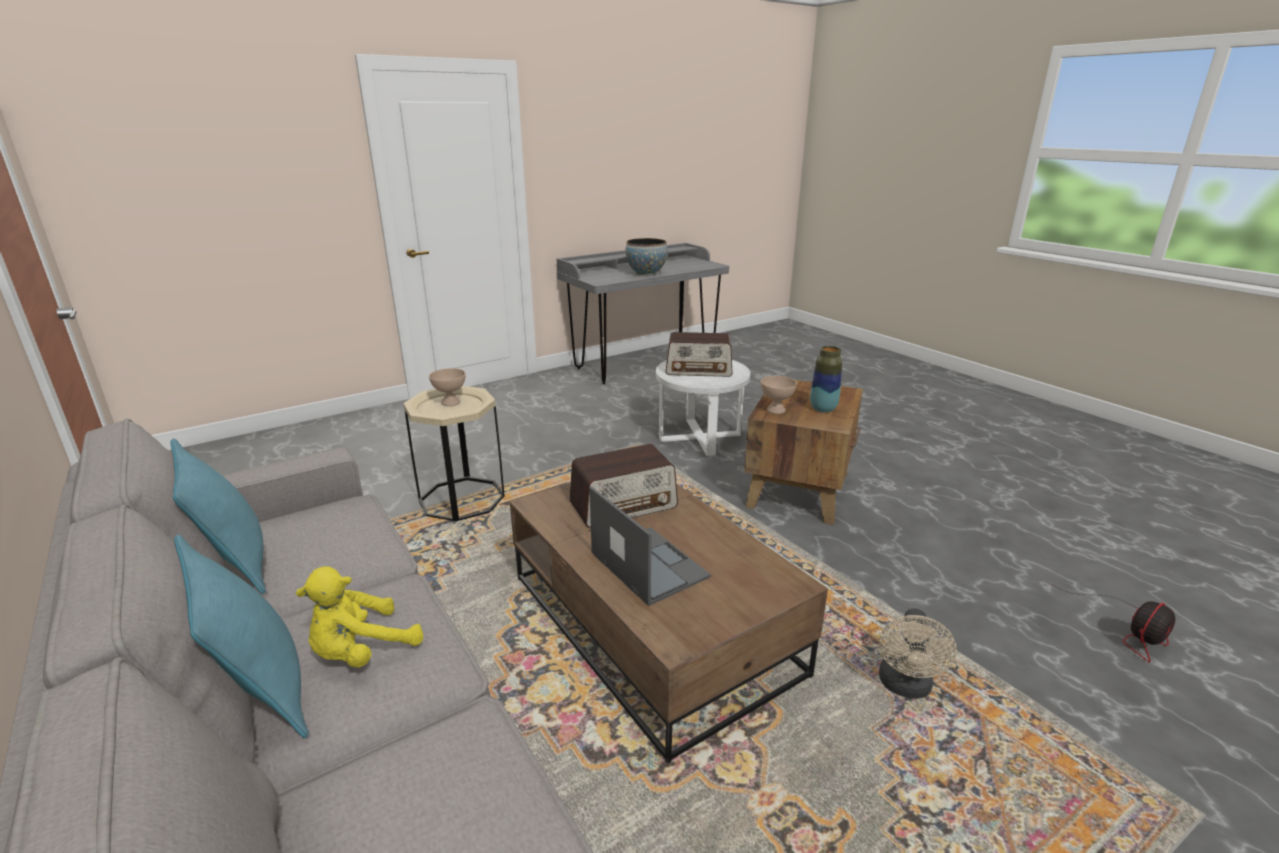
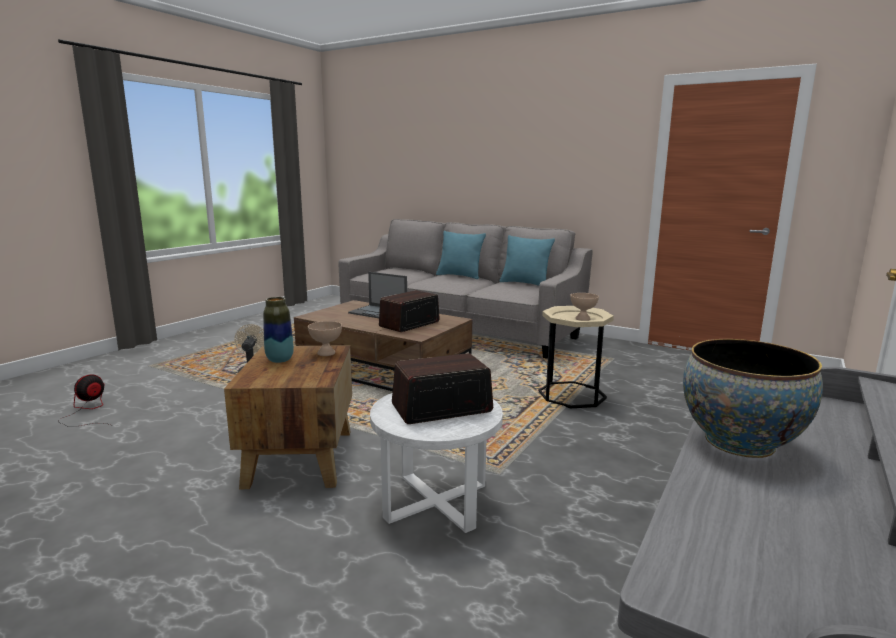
camera: 155 degrees right, 10 degrees down
(361, 652) = (447, 281): yellow plush toy -> none

